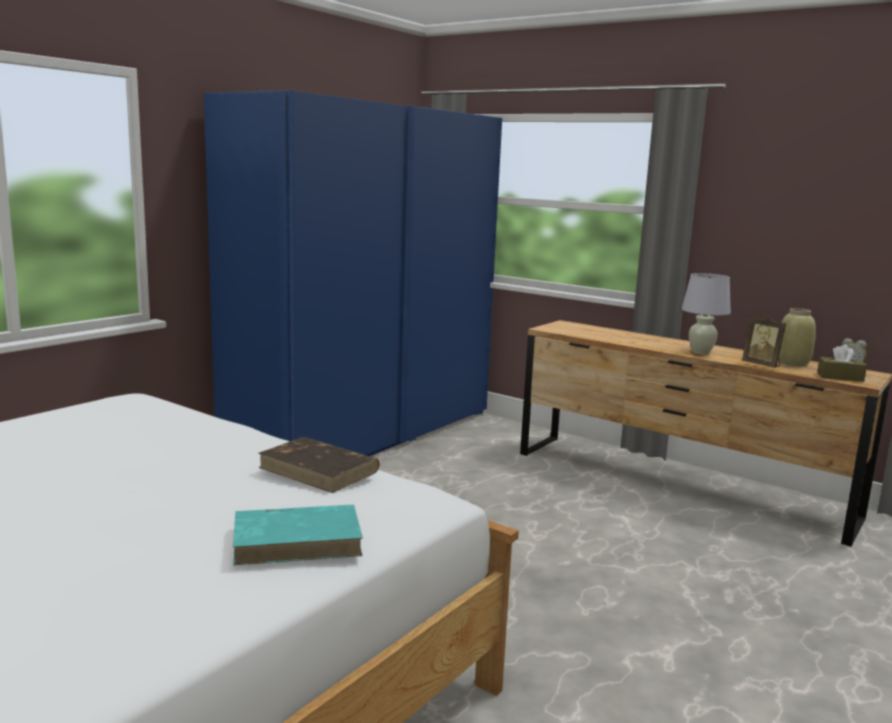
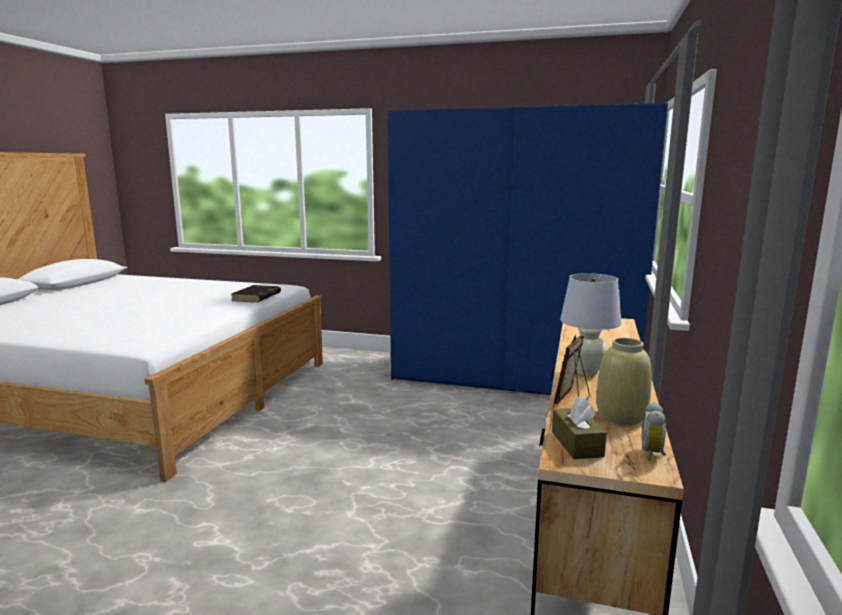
camera: 70 degrees right, 0 degrees up
(298, 540) = (88, 330): turquoise book -> none
(319, 470) = (177, 320): brown book -> brown book (256, 297)

